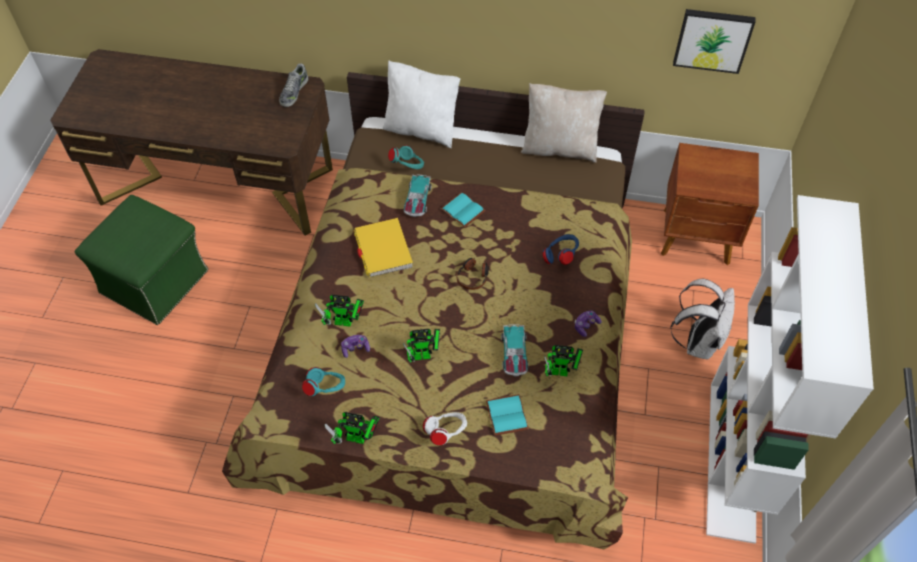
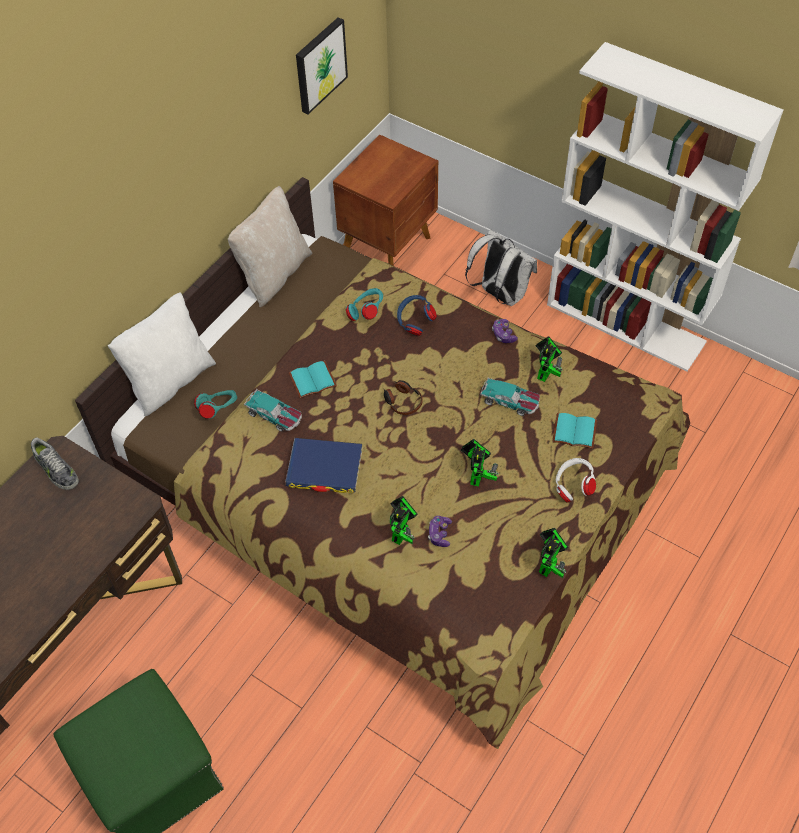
camera: 65 degrees left, 0 degrees up
(326, 389) = (477, 577): turquoise headphones -> turquoise headphones (366, 313)
(383, 250) = (324, 468): yellow book -> blue book

